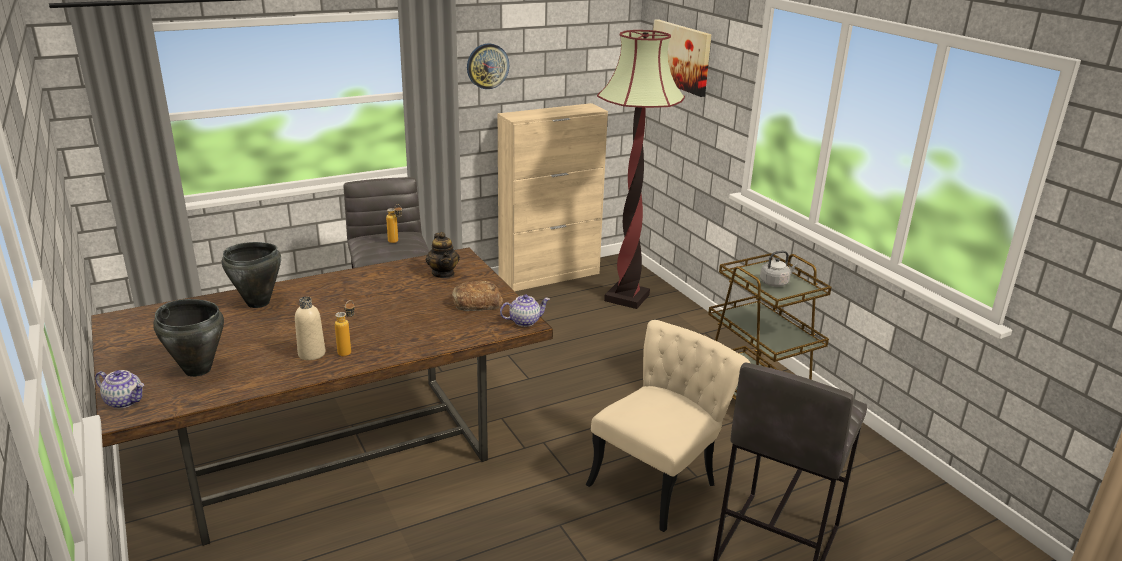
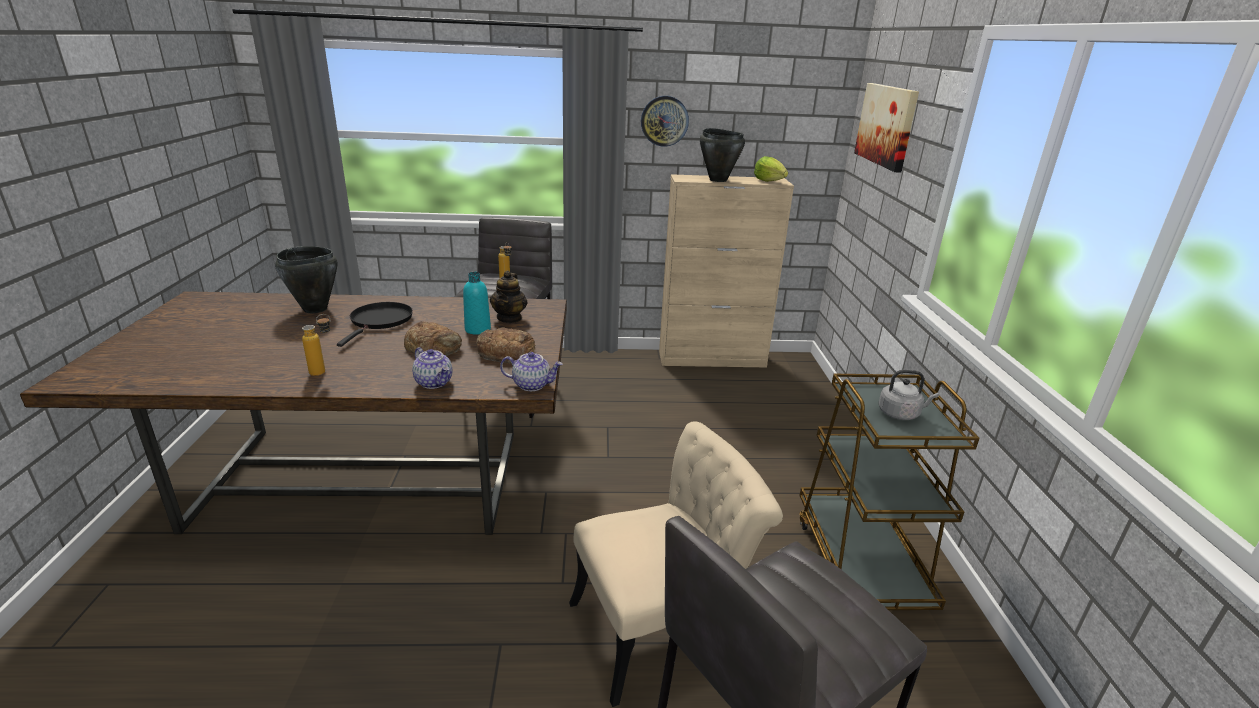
camera: 25 degrees right, 0 degrees up
(125, 401) = (87, 368): teapot -> teapot (434, 382)
(198, 369) = (181, 355): black cooking pot -> black cooking pot (718, 180)
(312, 354) = (289, 365): beige bottle -> none
(335, 300) = (380, 321): none -> black frying pan
(412, 311) = (433, 347): none -> bread
(429, 289) = (477, 329): none -> turquoise bottle
(584, 109) = (769, 181): none -> lettuce
(627, 298) = (779, 398): floor lamp -> none

